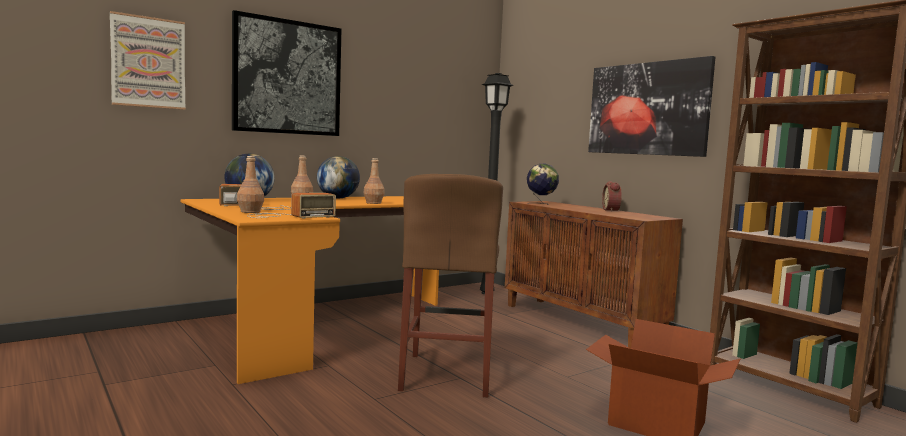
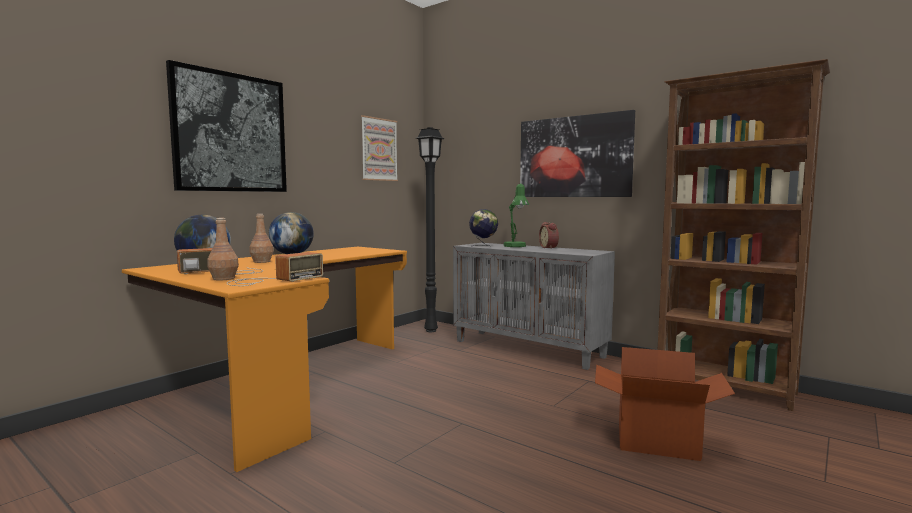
camera: 15 degrees left, 0 degrees up
(148, 62) = (71, 116): picture -> picture (379, 149)
(373, 203) = (334, 257): brown bottle -> none
(447, 374) = (447, 421): brown stool -> none
(576, 207) = (516, 246): none -> green table lamp
(582, 322) = (529, 348): brown cabinet -> grey cabinet

